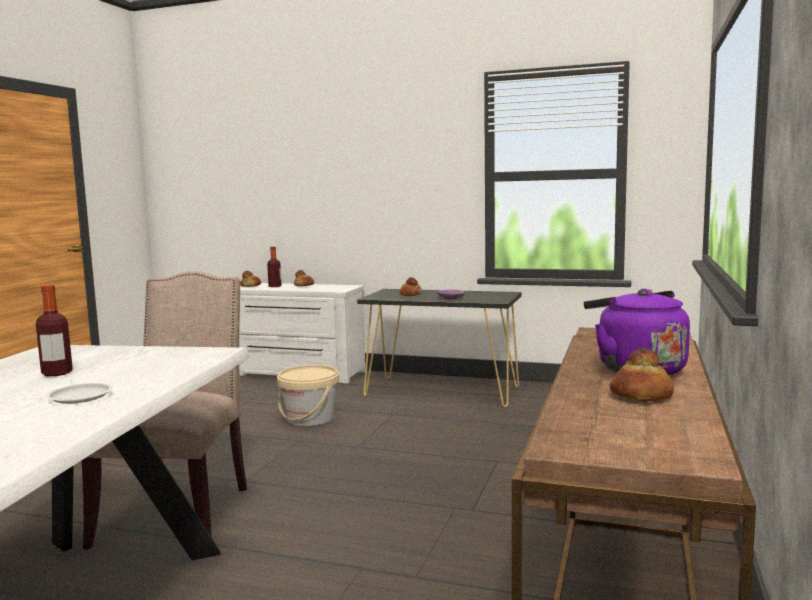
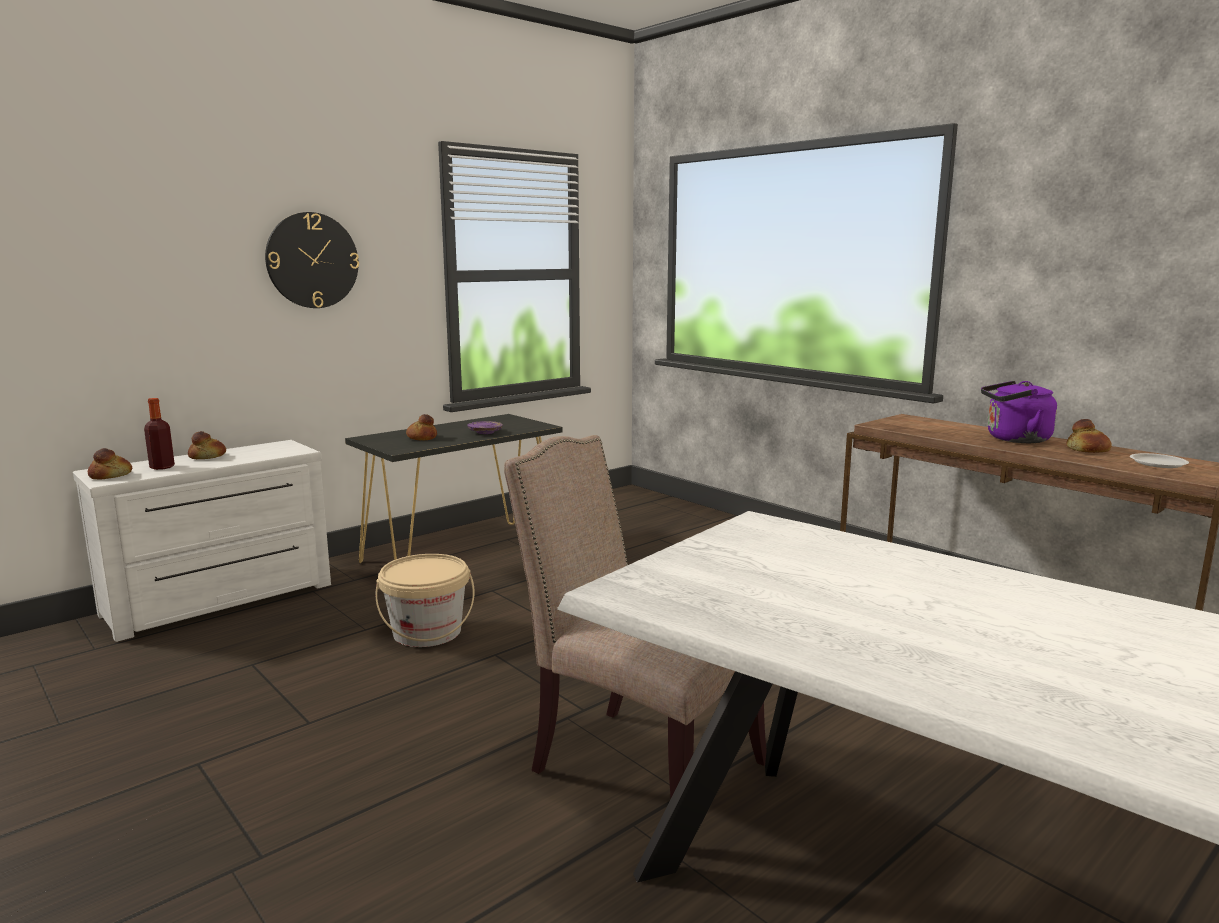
camera: 60 degrees left, 5 degrees up
(57, 373) = (799, 590): bottle -> none
(81, 397) = (941, 584): white plate -> white plate (1157, 463)
(384, 167) = (312, 260): none -> wall clock

